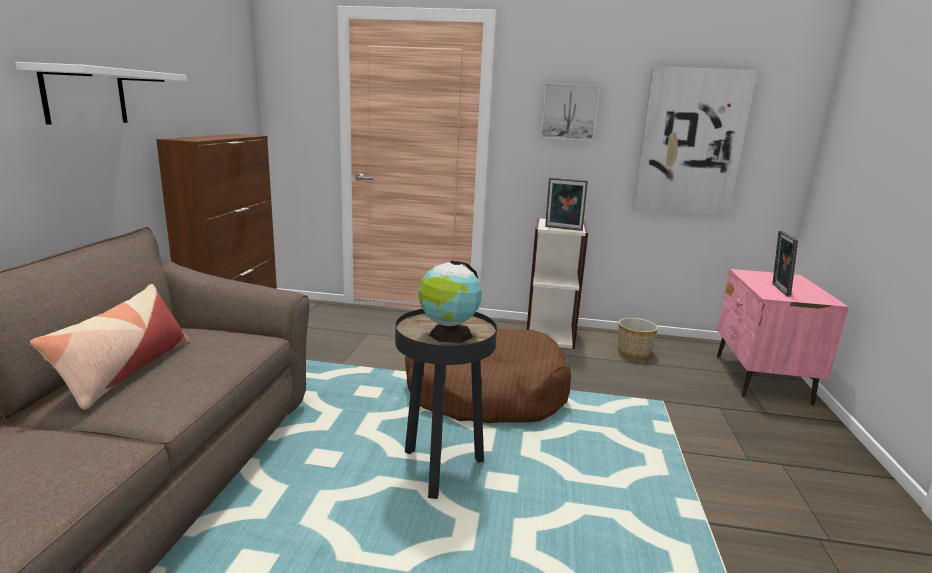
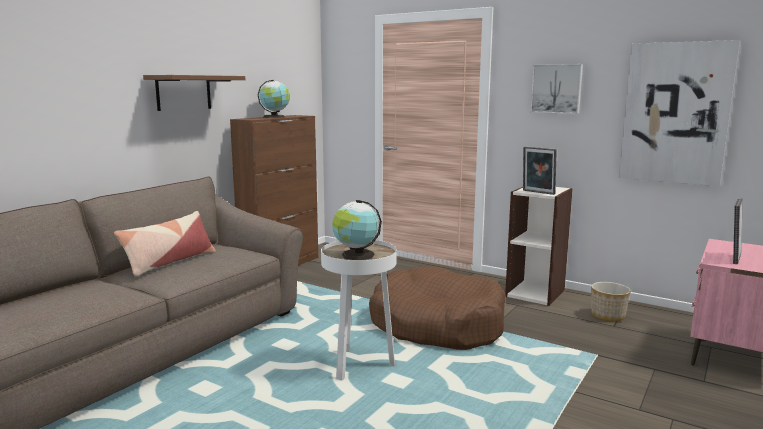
camera: 25 degrees right, 5 degrees down
(85, 96) = (183, 92): white shelf -> brown shelf
(218, 136) = (275, 117): none -> globe
(441, 469) = (360, 365): black side table -> white side table

